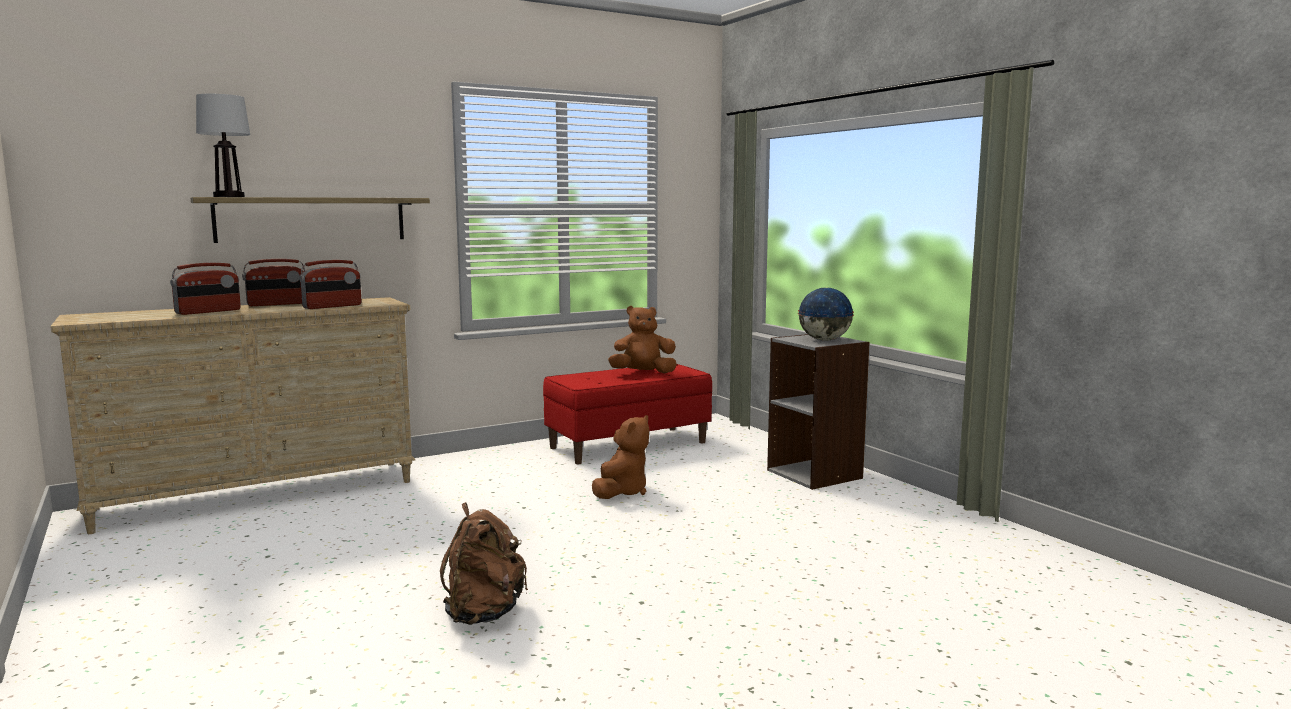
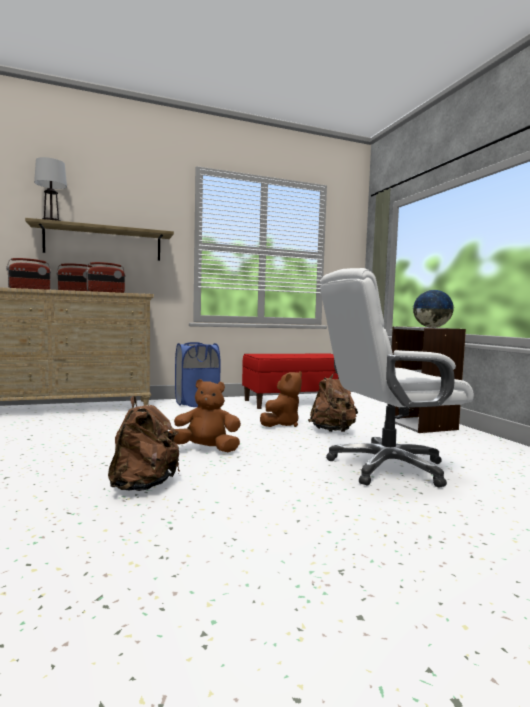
camera: 10 degrees right, 5 degrees down
(478, 461) = (196, 403): none -> blue laundry basket
(643, 373) = (307, 355): brown plush toy -> brown plush toy (206, 449)
(697, 497) = (333, 431): none -> brown backpack
(777, 552) = (386, 467): none -> white office chair

